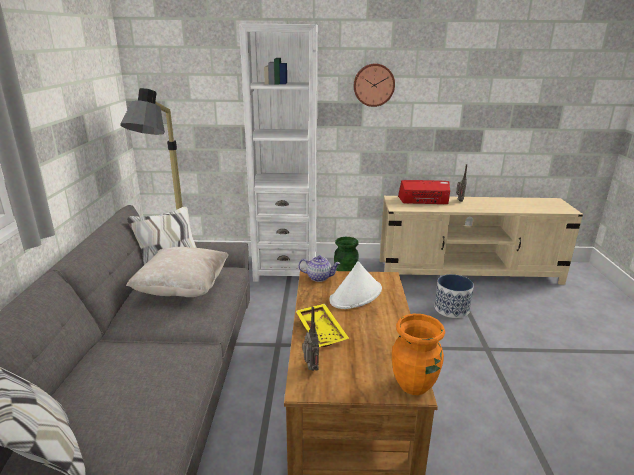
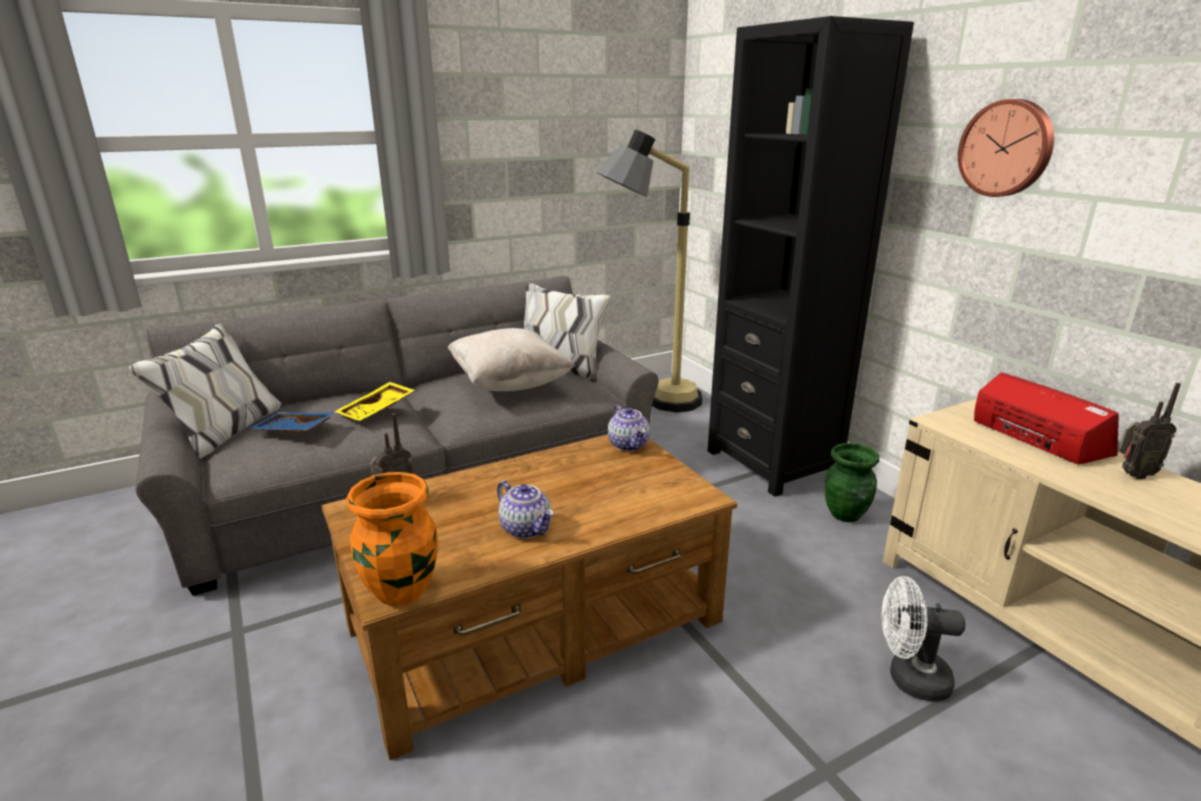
camera: 60 degrees right, 0 degrees up
(129, 403) = (293, 431): none -> blue tray
(286, 269) = (773, 462): white bookcase -> black bookcase
(322, 331) = (487, 486): yellow tray -> yellow tray (377, 410)
(356, 295) = (610, 485): white hat -> none
(380, 330) = (526, 528): none -> teapot
(451, 309) = (909, 678): planter -> white fan

